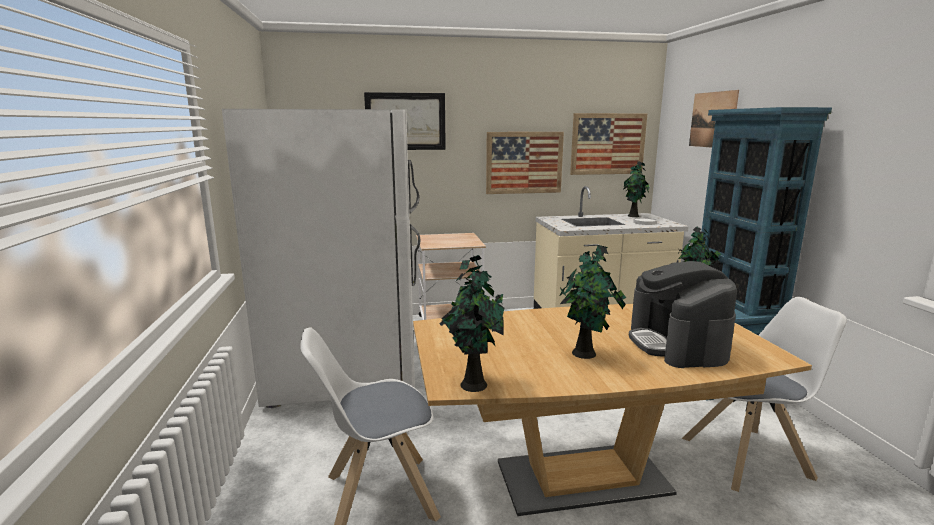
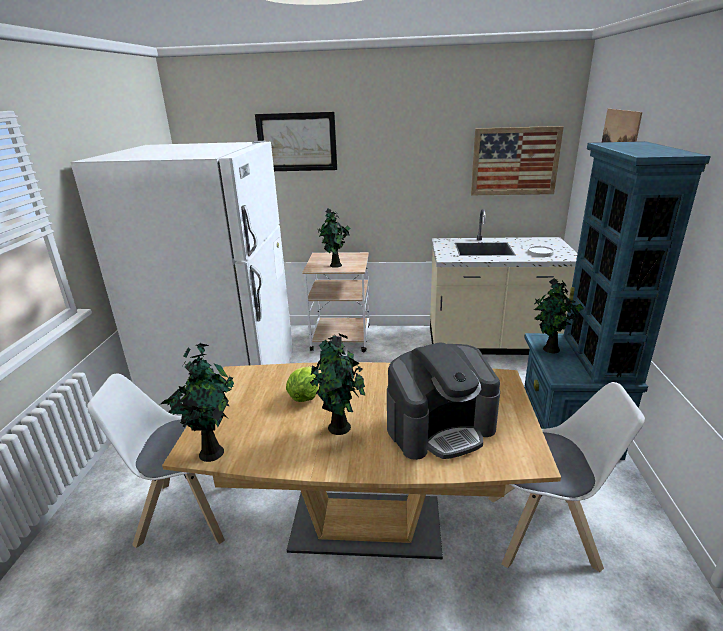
camera: 15 degrees right, 10 degrees up
(523, 335) = (304, 396): none -> lettuce
(524, 162) = (420, 182): picture -> none
(634, 216) = (538, 242): potted plant -> potted plant (335, 265)
(677, 344) = (440, 427): coffee machine -> coffee machine turned 120 degrees counterclockwise

